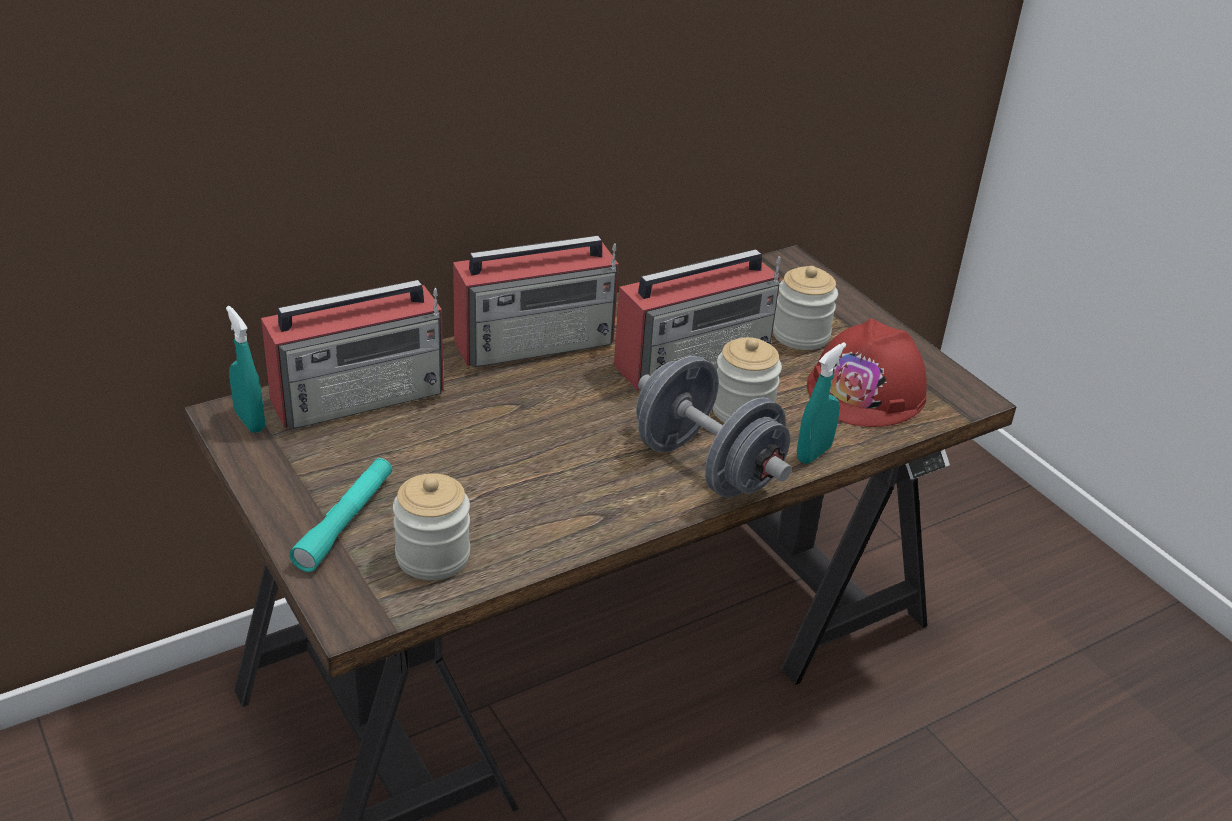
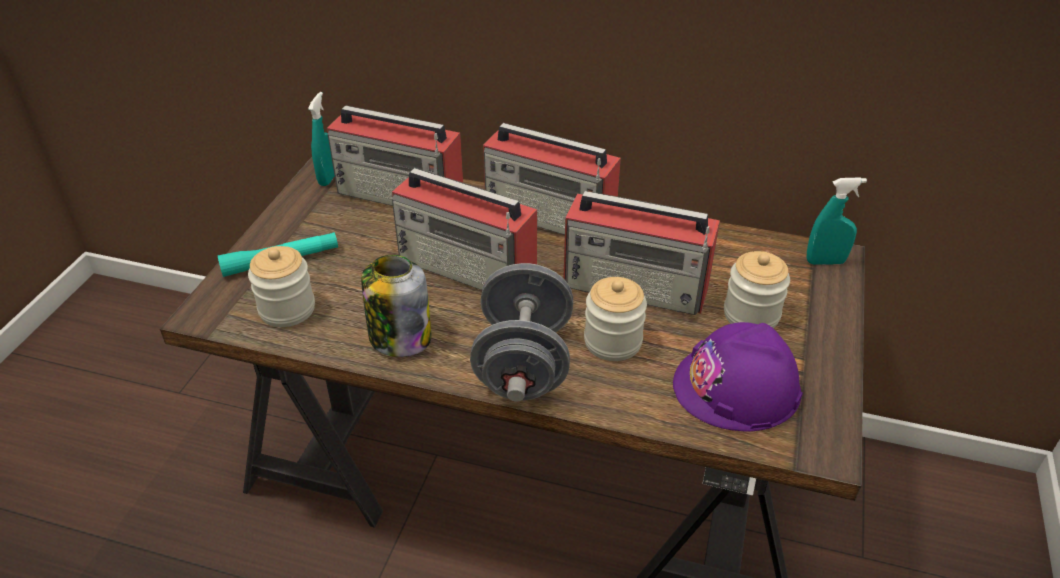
camera: 50 degrees right, 5 degrees up
(538, 423) = (468, 267): none -> radio
(577, 512) = (399, 337): none -> jar
(813, 453) = (614, 405): turquoise spray bottle -> turquoise spray bottle (825, 261)
(867, 391) = (737, 387): red hard hat -> purple hard hat

